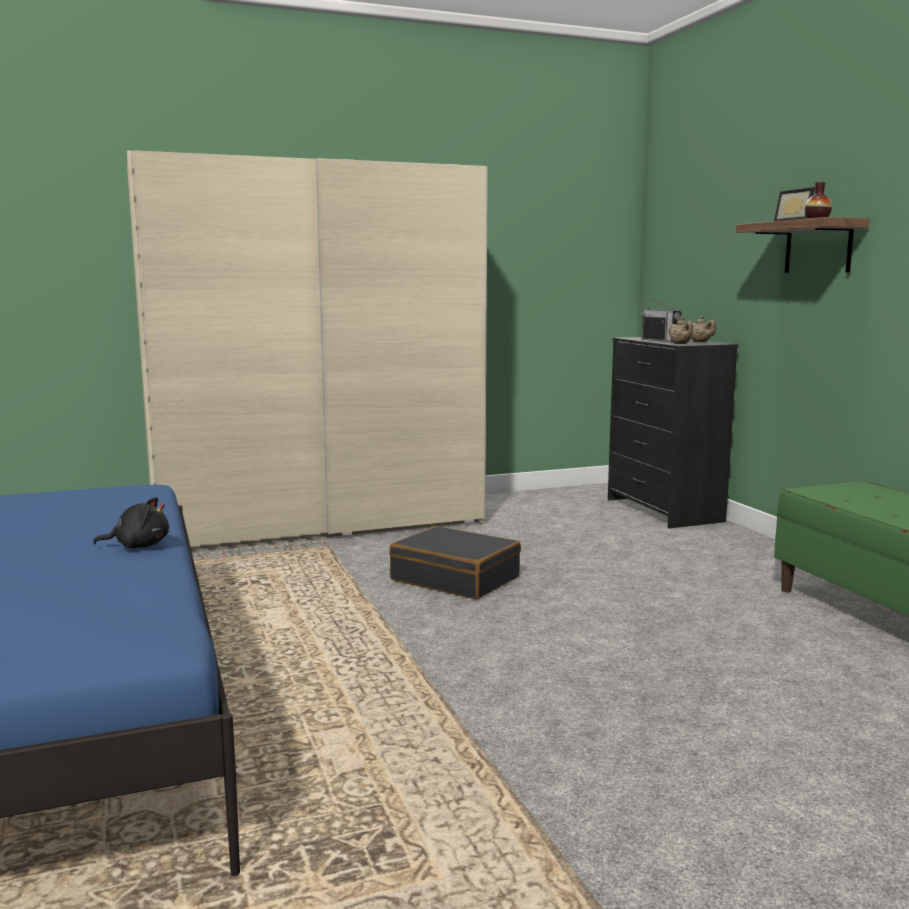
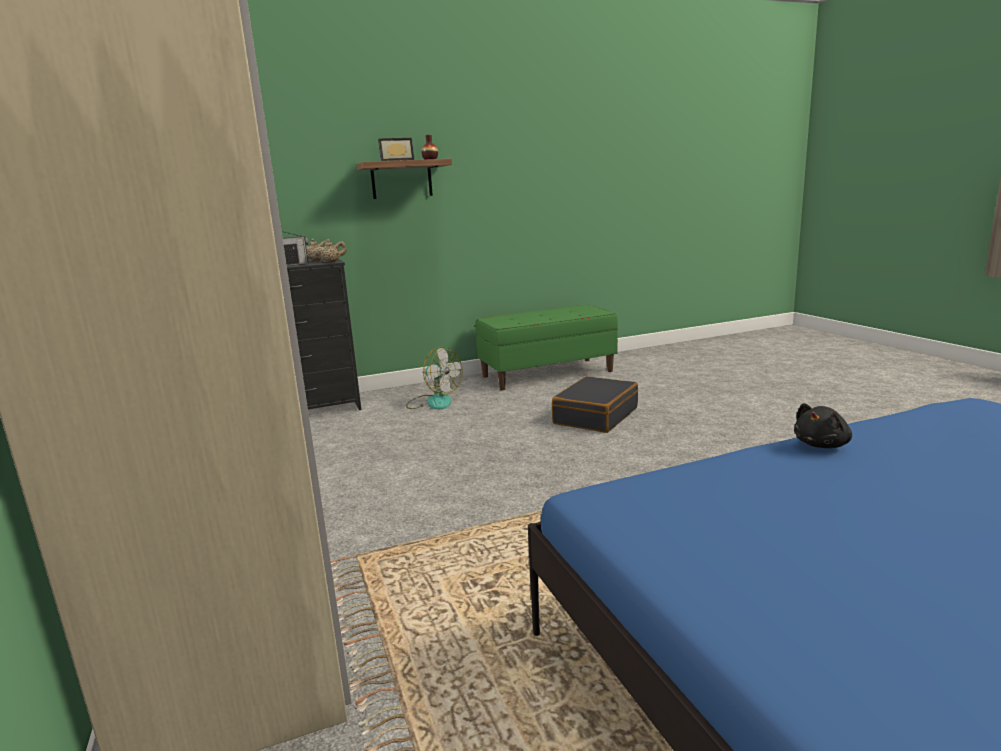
camera: 90 degrees left, 5 degrees up
(138, 546) = (822, 445): black plush toy -> black plush toy turned 120 degrees counterclockwise
(455, 578) = (477, 479): black suitcase -> black suitcase (595, 416)
(709, 556) = (433, 402): none -> fan

